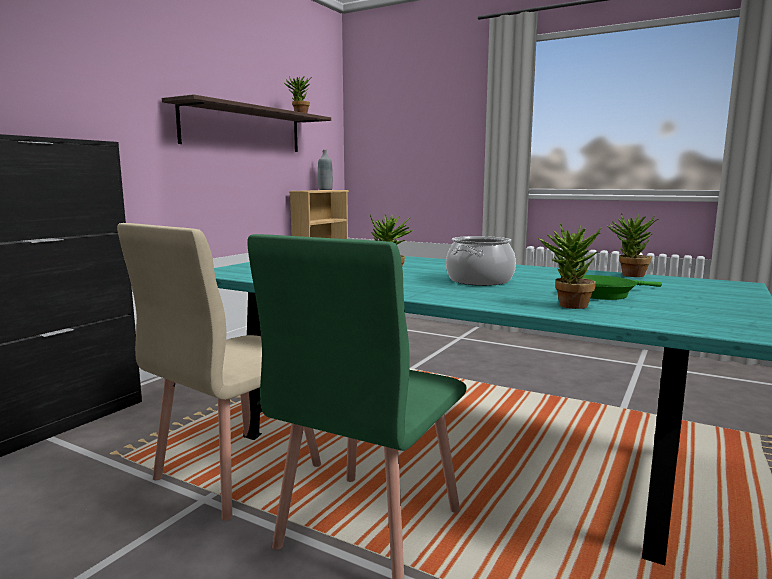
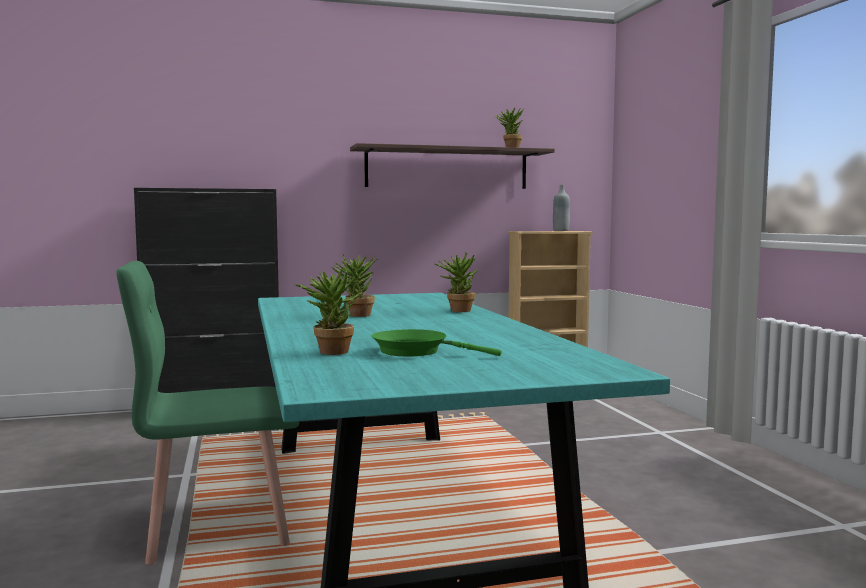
camera: 45 degrees right, 5 degrees down
(236, 472) = (232, 467): beige chair -> none
(480, 281) = (393, 328): cooking pot -> none
(628, 275) = (558, 346): potted plant -> potted plant (457, 310)

